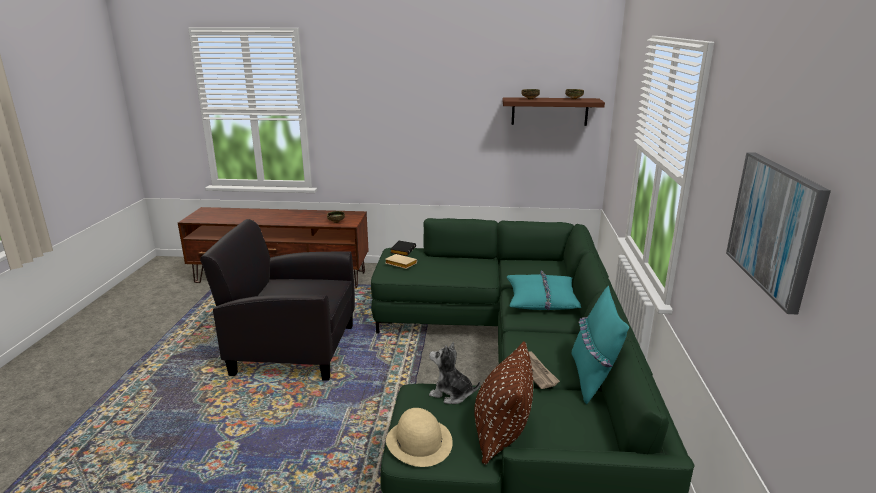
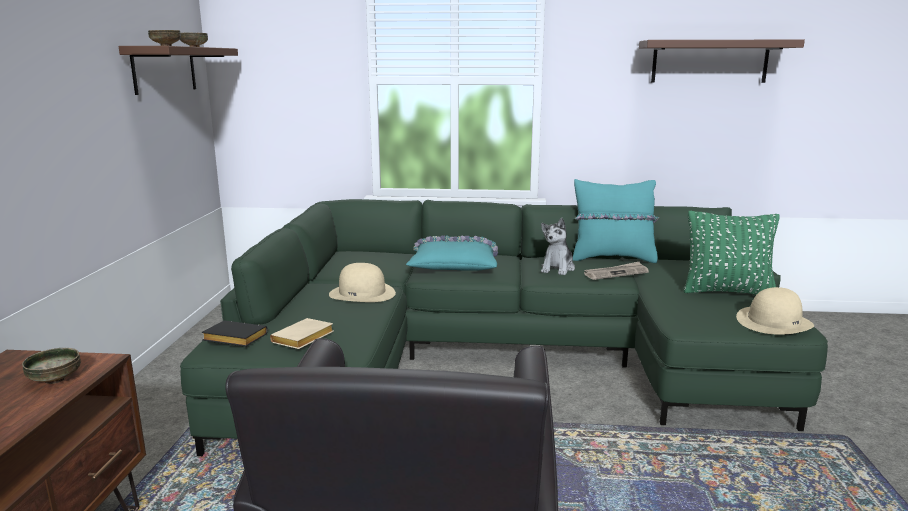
camera: 90 degrees left, 5 degrees down
(451, 394) = (679, 309): plush toy -> plush toy (557, 268)
(469, 273) = (362, 293): none -> beige hat
(501, 434) = (727, 292): brown pillow -> green pillow
(775, 227) = (709, 61): picture -> brown shelf

